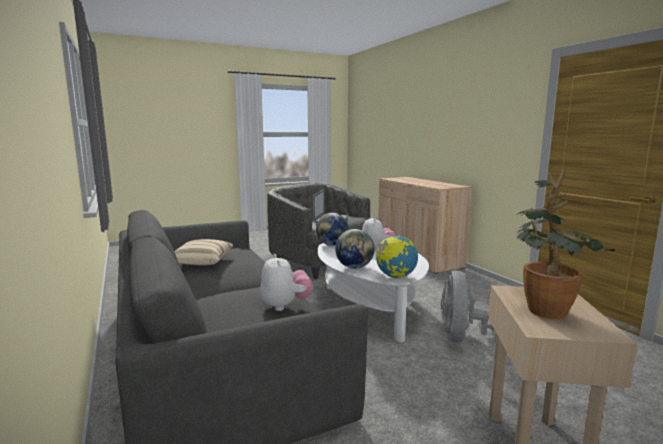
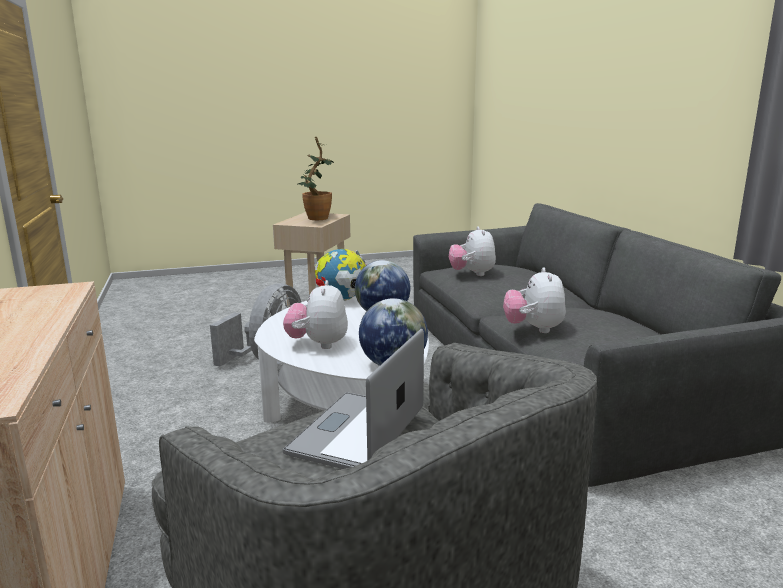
camera: 170 degrees left, 5 degrees up
(201, 262) = (611, 320): beige pillow -> none
(255, 259) = (534, 329): none -> plush toy

